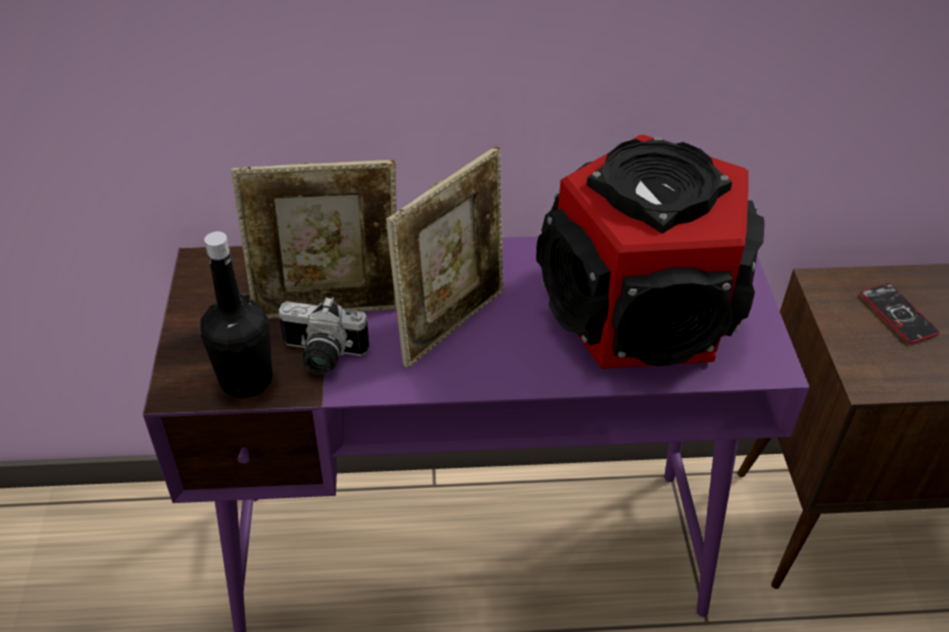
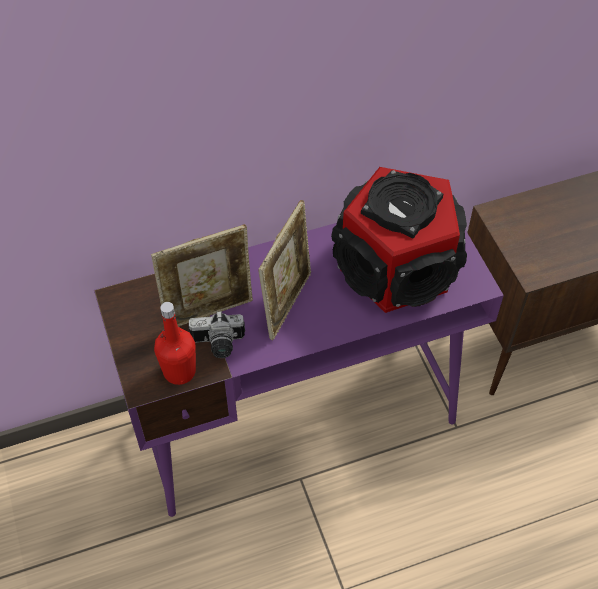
camera: 15 degrees left, 10 degrees up
(246, 379) = (179, 371): black bottle -> red bottle
(898, 314) = (541, 224): phone -> none

